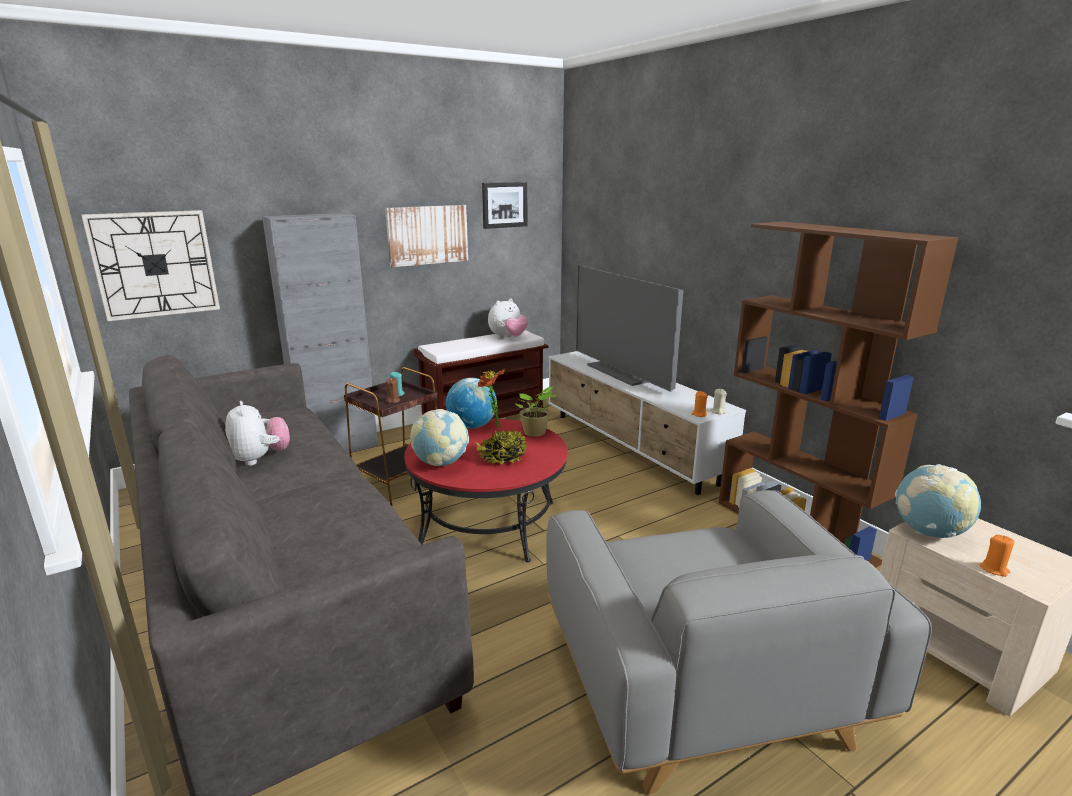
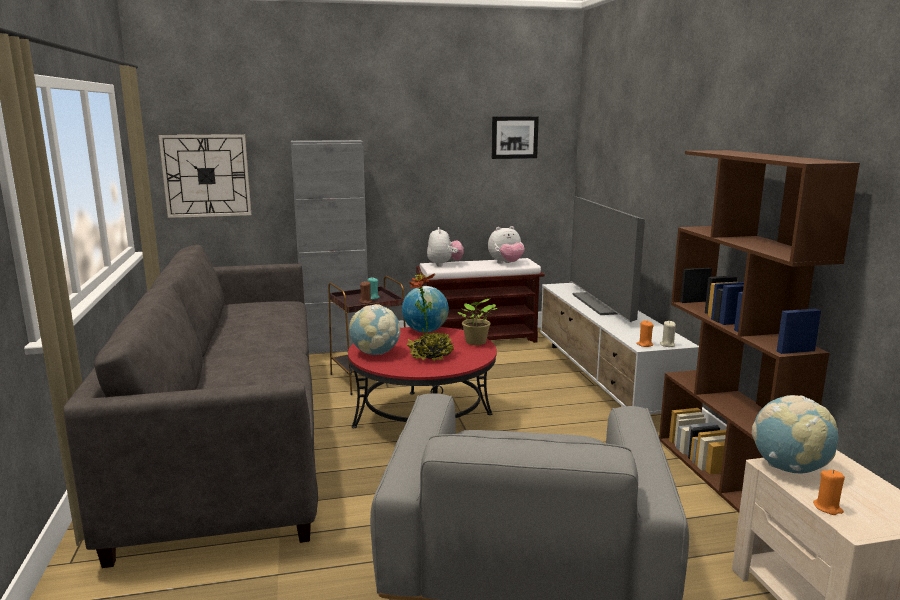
camera: 20 degrees right, 5 degrees down
(260, 459) = (236, 330): plush toy -> plush toy (444, 264)
(427, 235) = (435, 162): picture -> none

